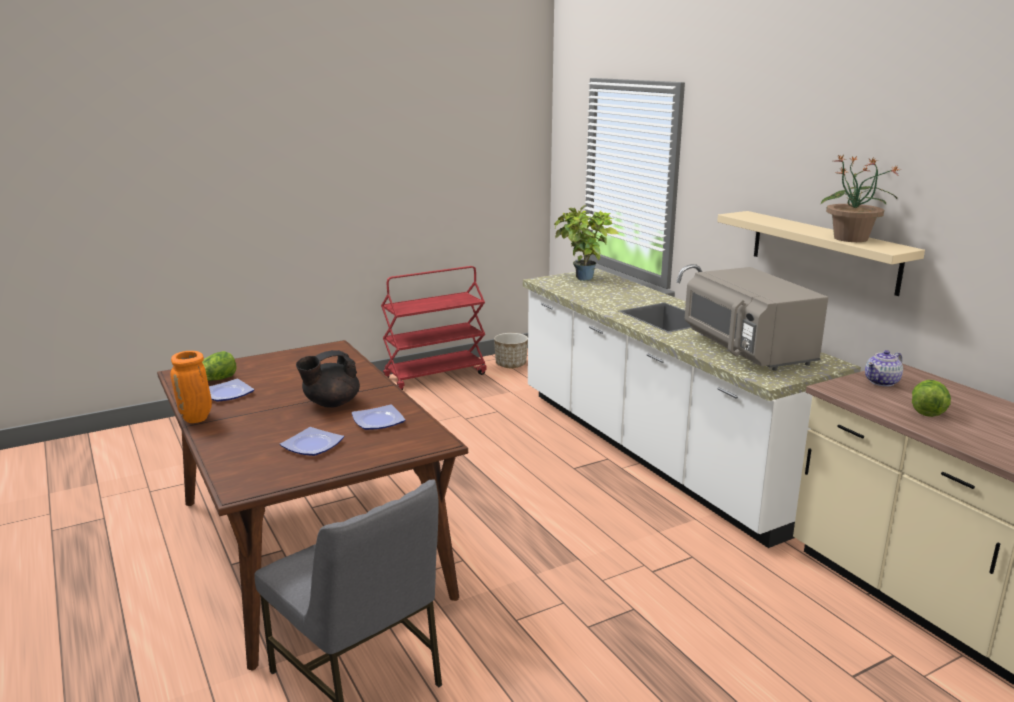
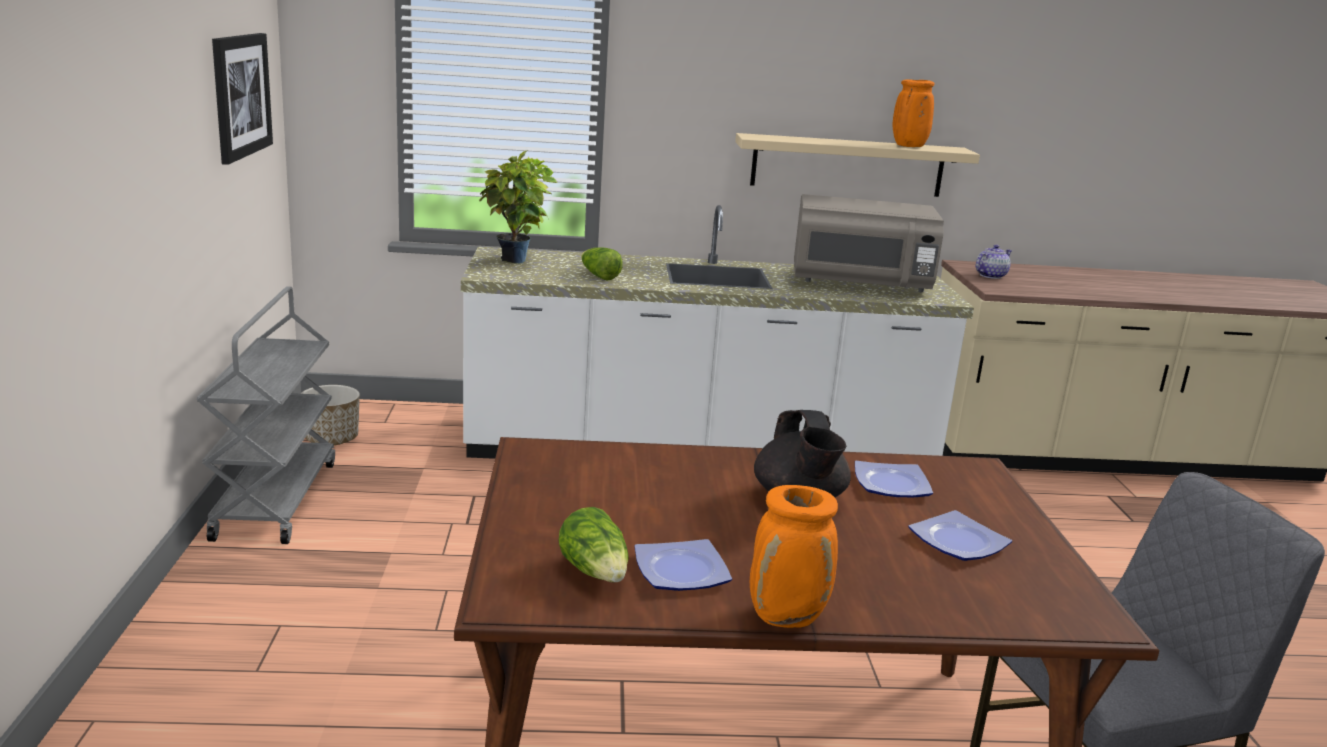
camera: 65 degrees left, 0 degrees up
(435, 376) = (275, 499): red cart -> grey cart
(481, 160) = (240, 95): none -> picture
(851, 239) = (908, 146): potted plant -> orange vase
(882, 382) = (990, 275): teapot -> teapot turned 120 degrees counterclockwise
(927, 409) = (1058, 284): lettuce -> lettuce (599, 276)

